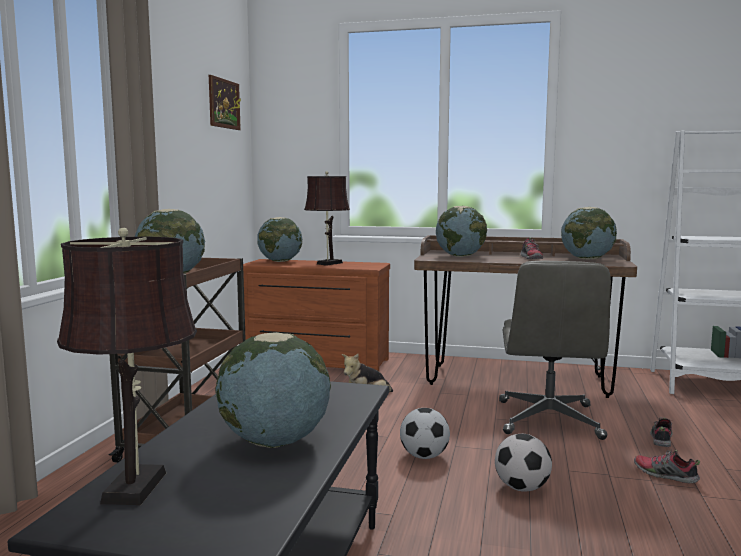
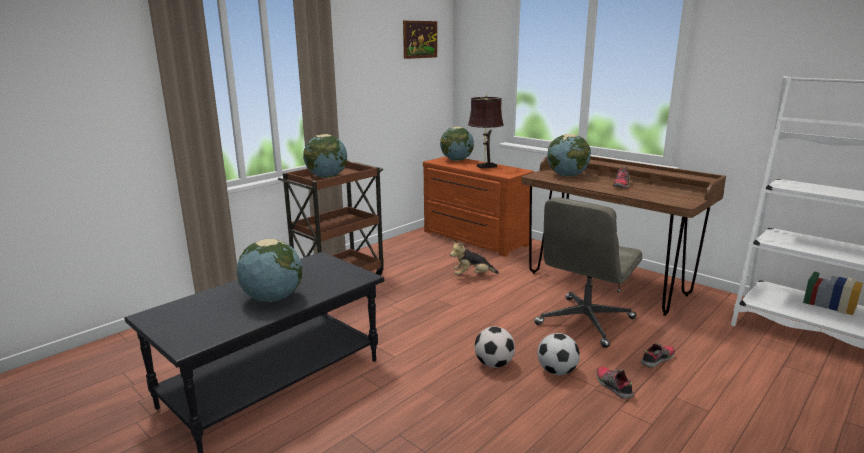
camera: 30 degrees right, 10 degrees up
(138, 484) = (192, 305): brown table lamp -> none
(424, 456) = (459, 325): football -> football (557, 371)
(587, 259) = (670, 192): globe -> none

